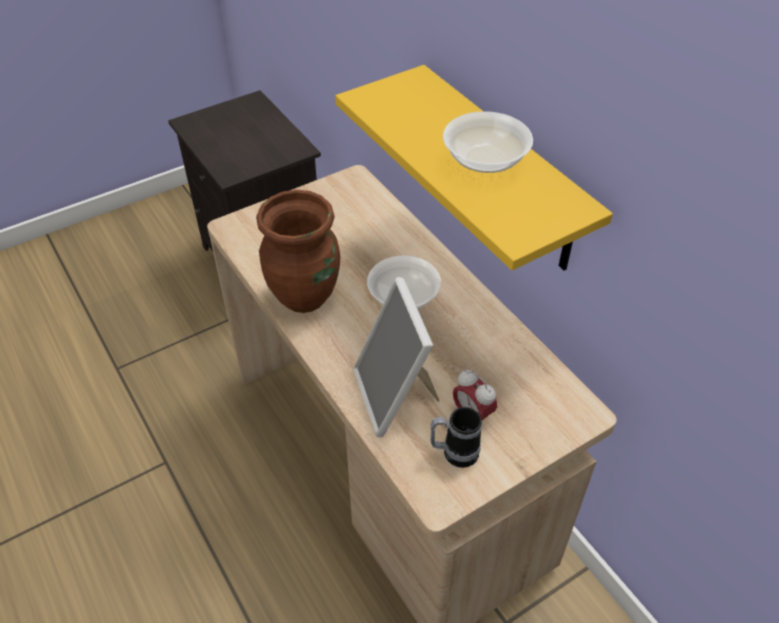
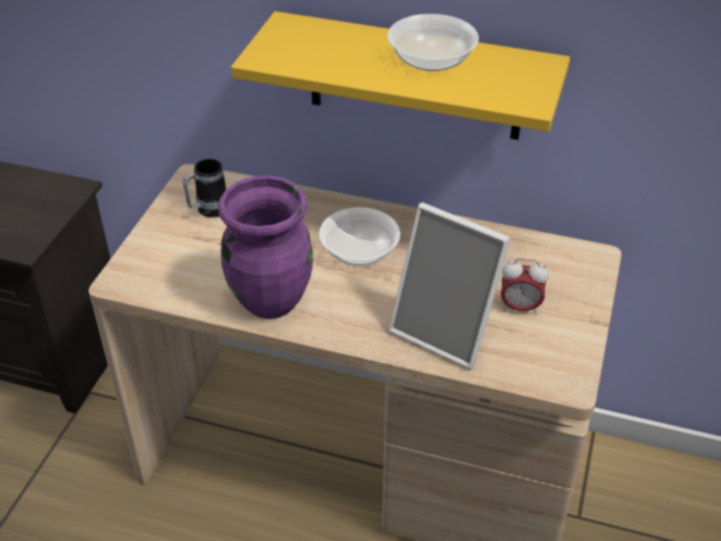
camera: 40 degrees left, 5 degrees down
(305, 296) = (271, 300): brown vase -> purple vase
(453, 453) = (539, 343): mug -> mug (207, 211)

